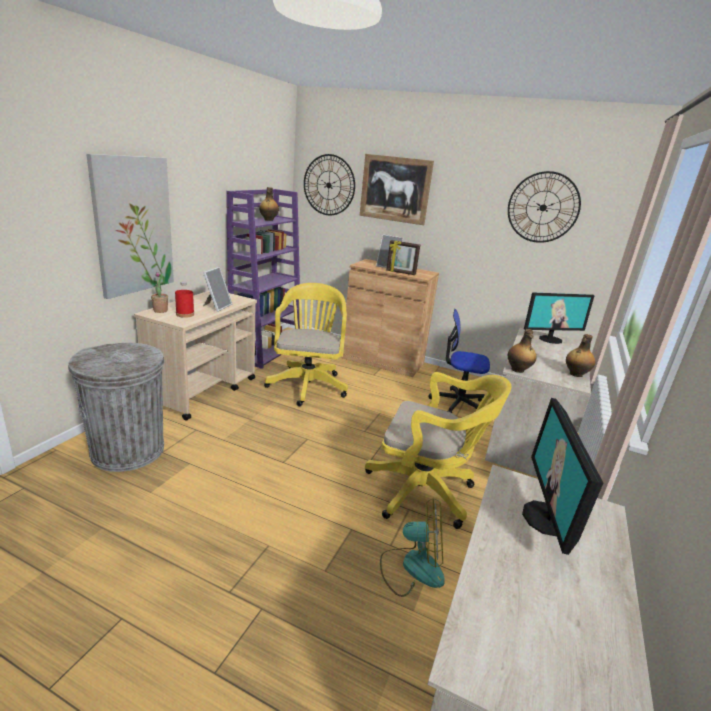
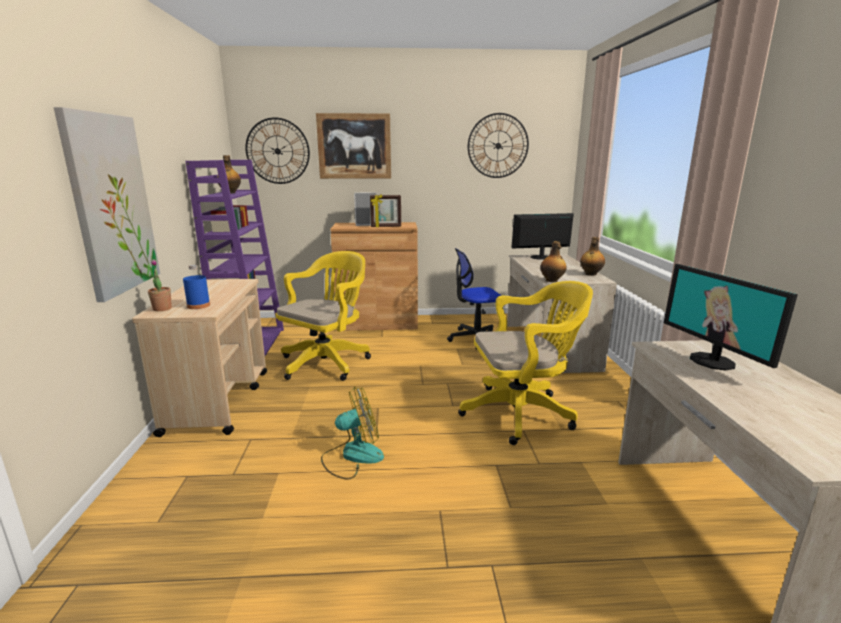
camera: 25 degrees left, 5 degrees down
(128, 451) = (188, 488): grey trash can -> none
(185, 314) = (198, 305): red bottle -> blue bottle
(217, 306) = (224, 292): picture frame -> none
(307, 384) = (328, 362): yellow office chair -> yellow office chair turned 60 degrees clockwise
(412, 567) = (572, 472): fan -> fan (352, 456)
(550, 339) = (540, 257): monitor -> monitor turned 150 degrees counterclockwise

